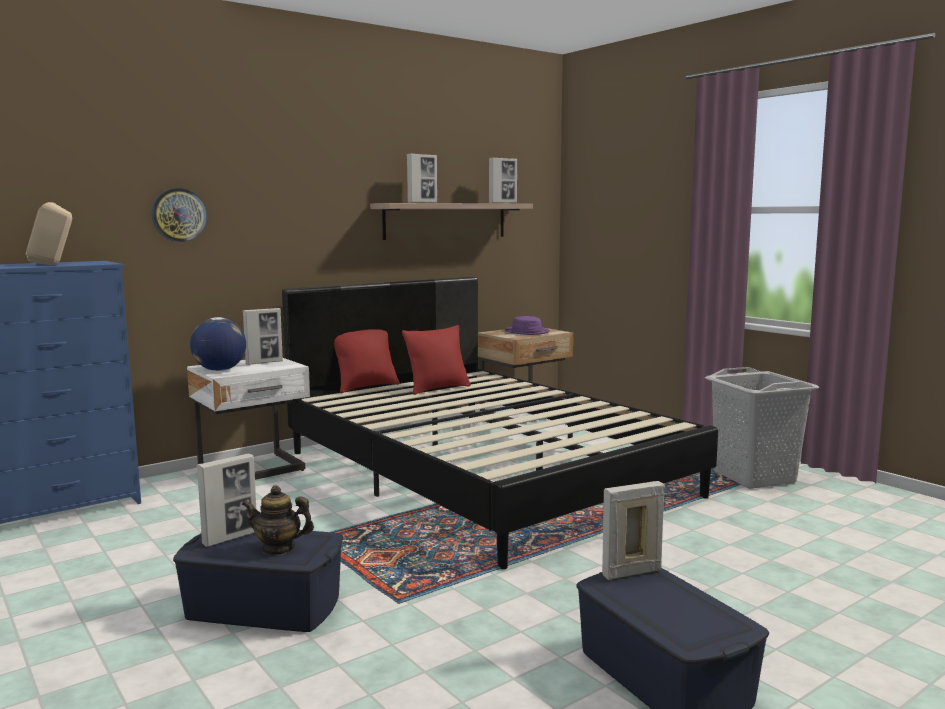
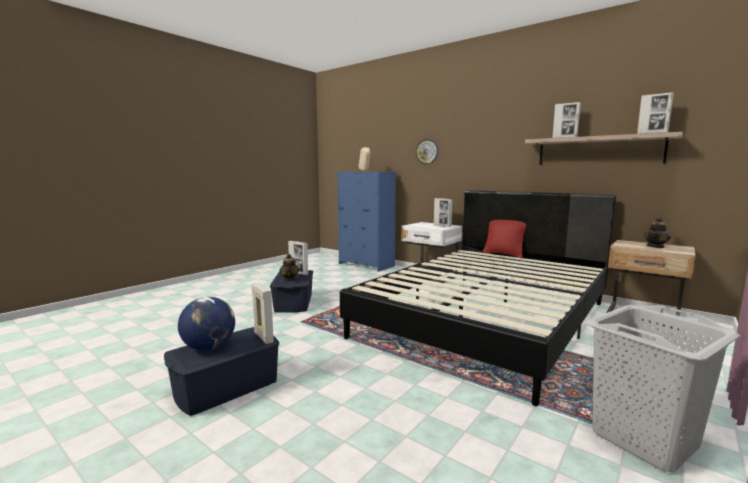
camera: 75 degrees right, 0 degrees up
(219, 370) = (418, 224): globe -> globe (209, 348)
(437, 388) = (527, 265): red pillow -> none
(527, 331) = (655, 246): purple hat -> teapot

